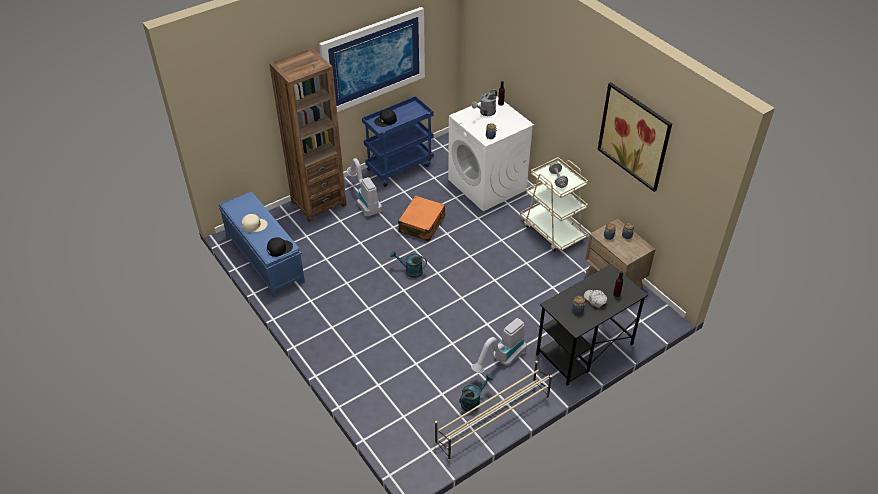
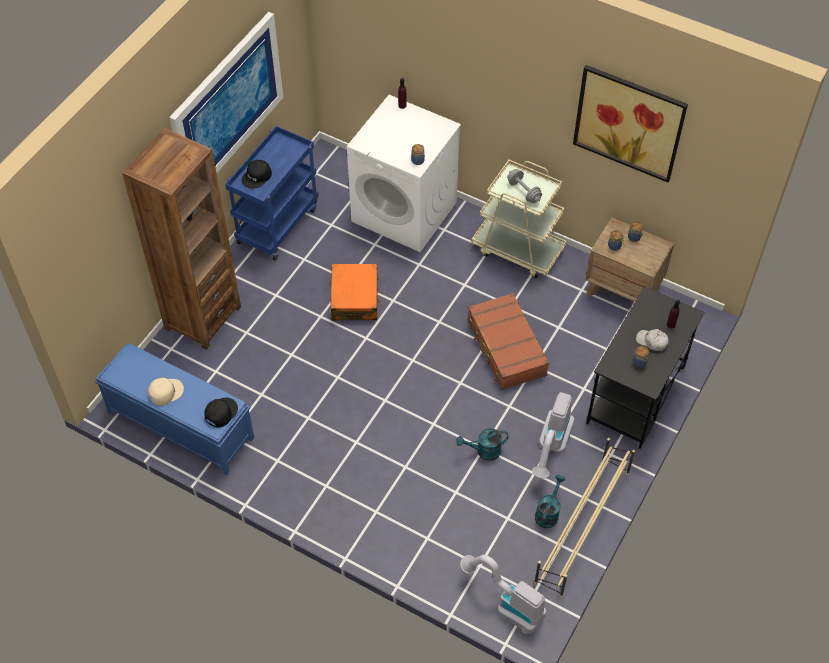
camera: 25 degrees left, 10 degrees up
(364, 201) = (262, 292): vacuum cleaner -> vacuum cleaner (506, 604)
(410, 271) = (378, 370): turquoise watering can -> turquoise watering can (484, 451)
(485, 113) = (391, 126): grey watering can -> none
(506, 287) = (506, 348): none -> brown suitcase

